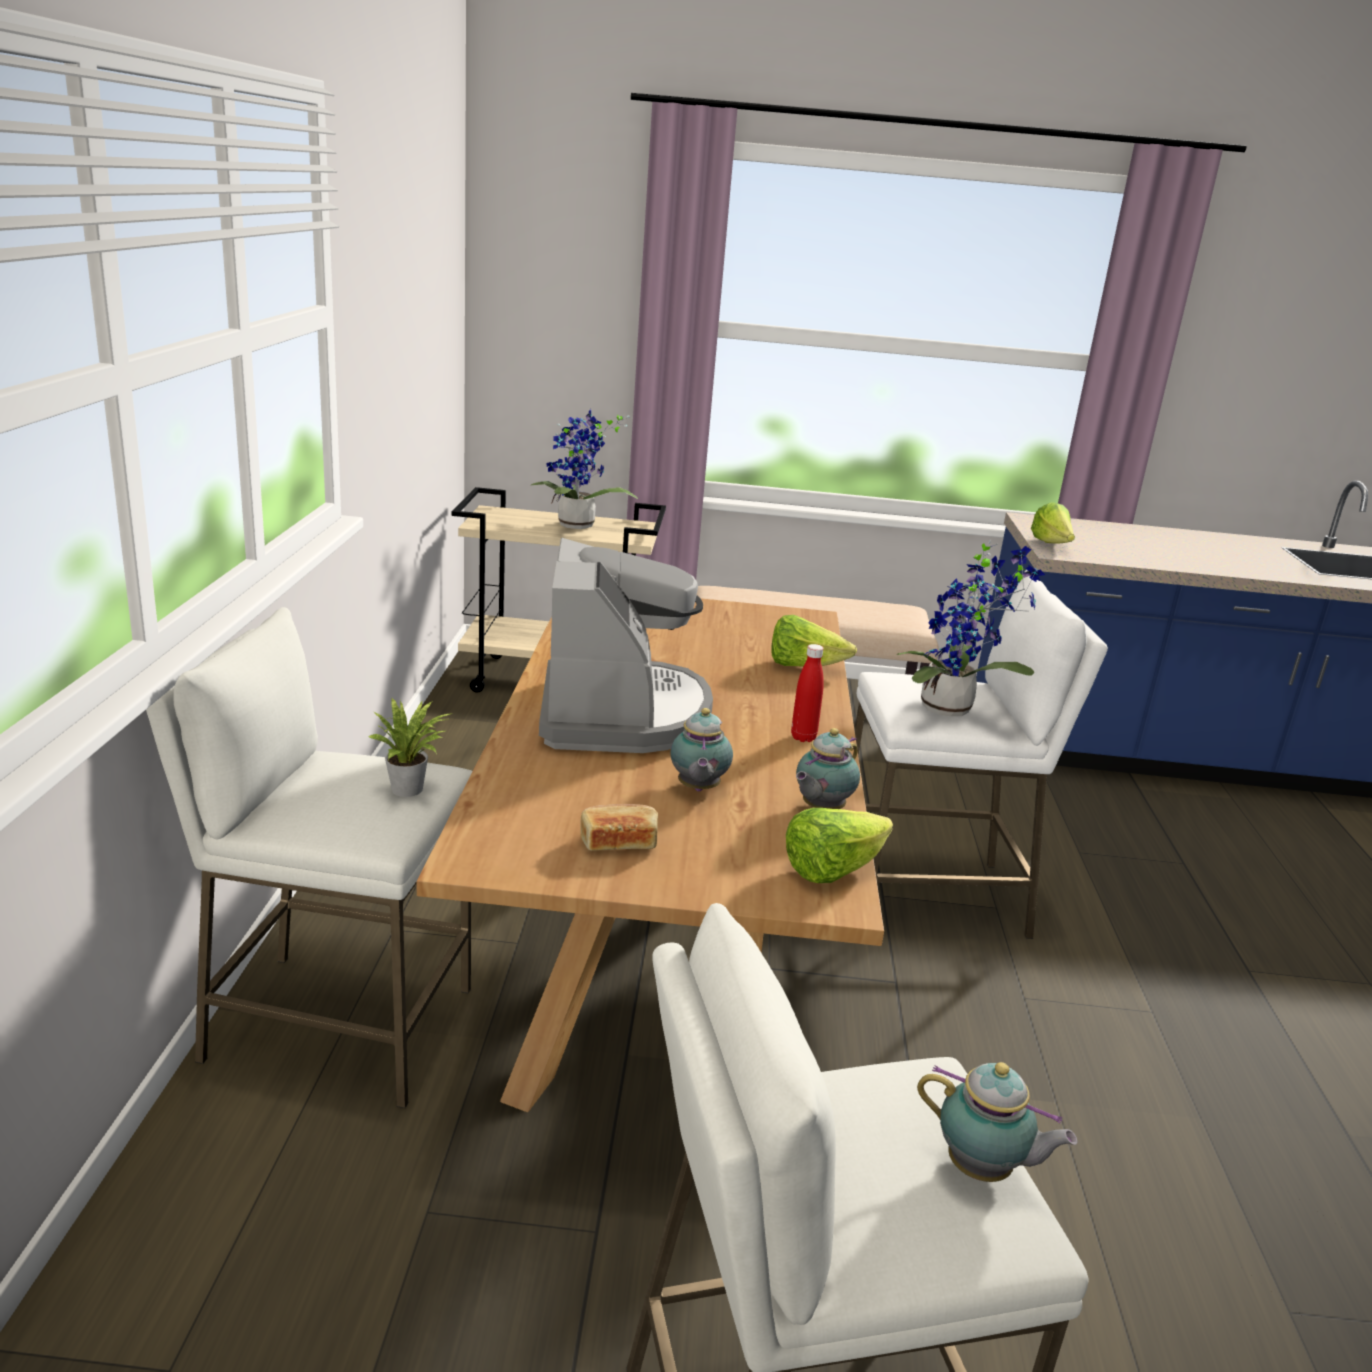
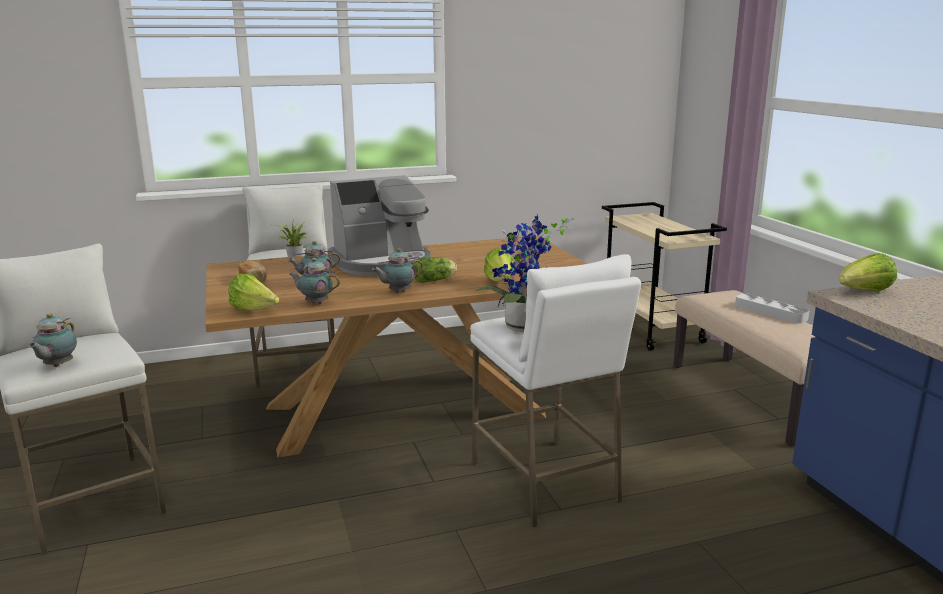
camera: 70 degrees right, 5 degrees down
(576, 527) = (662, 229): potted plant -> none
(759, 700) = (435, 280): none -> lettuce
(801, 598) = (770, 312): none -> grey tray
(803, 737) = (398, 292): red bottle -> teapot

